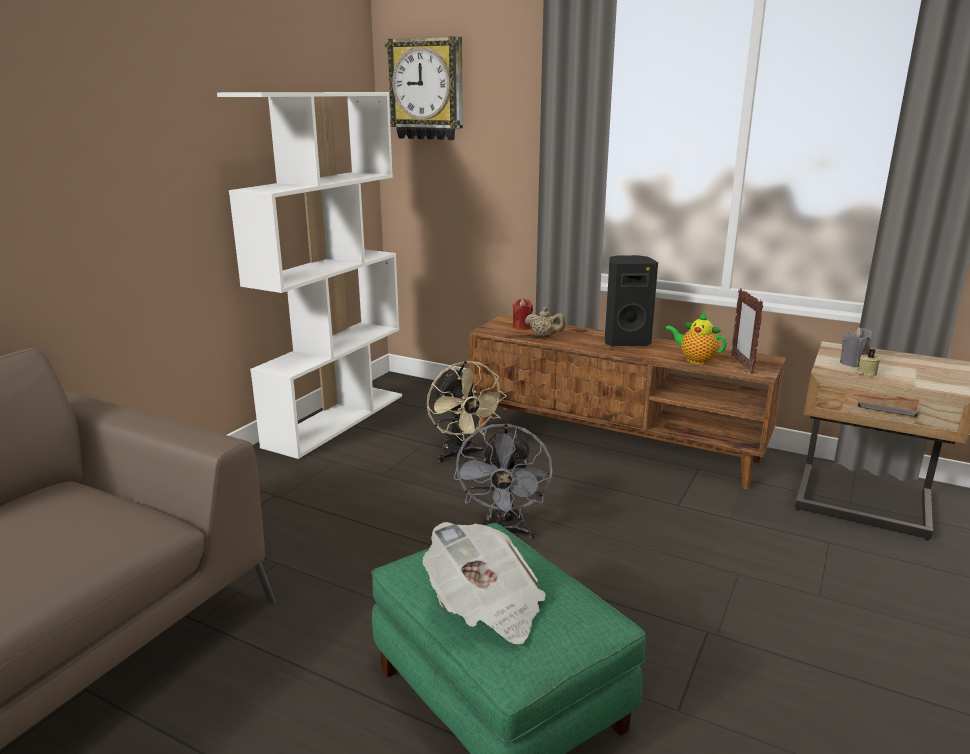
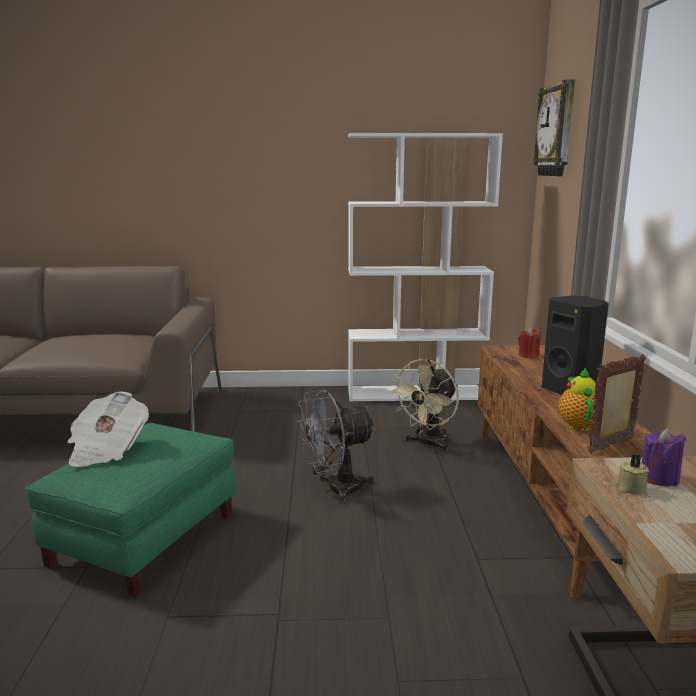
camera: 60 degrees right, 5 degrees down
(544, 336) = (520, 365): beige teapot -> none
(853, 363) = (659, 478): grey candle -> purple candle

